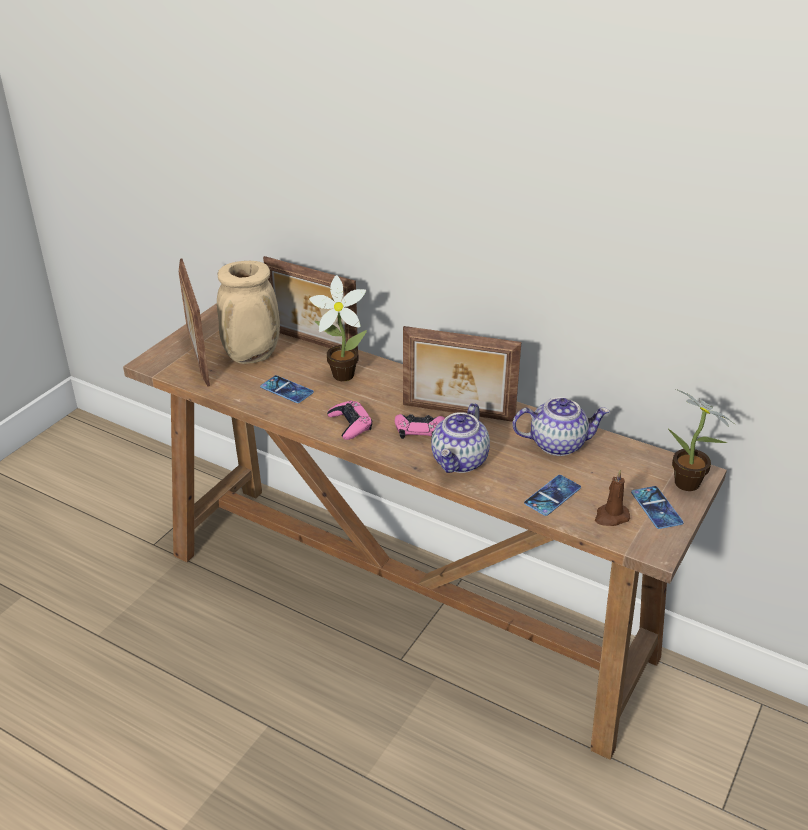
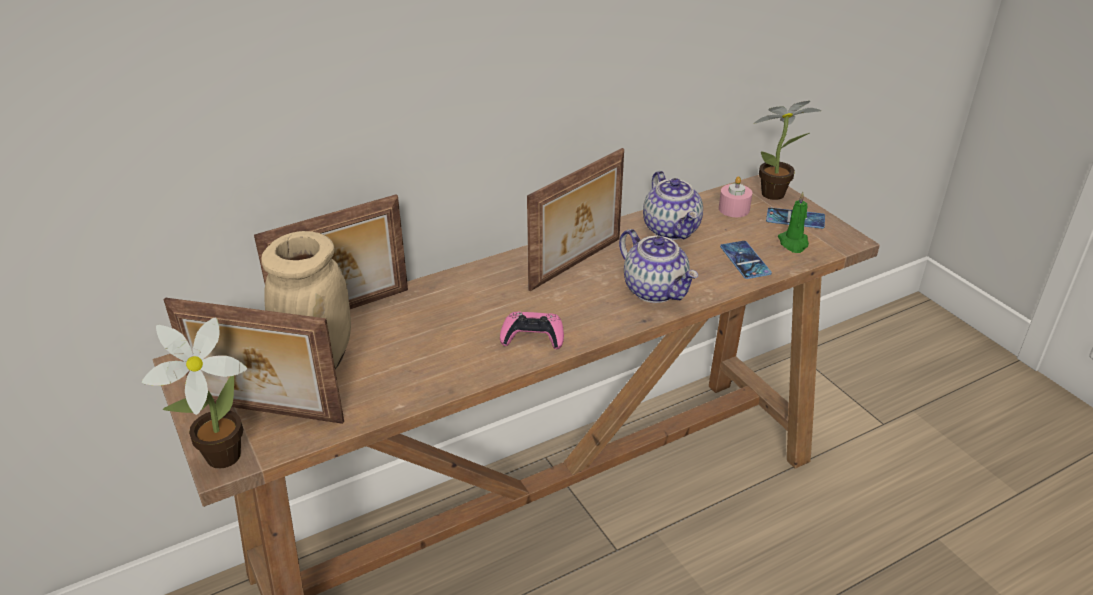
camera: 60 degrees left, 0 degrees up
(286, 390) = (420, 360): phone -> none
(340, 374) = (430, 312): potted plant -> potted plant (217, 458)
(419, 430) = (583, 296): pink game controller -> none
(558, 443) = (672, 230): teapot -> teapot turned 135 degrees clockwise
(611, 517) = (793, 243): brown candle -> green candle
(631, 467) = (734, 209): none -> pink candle

